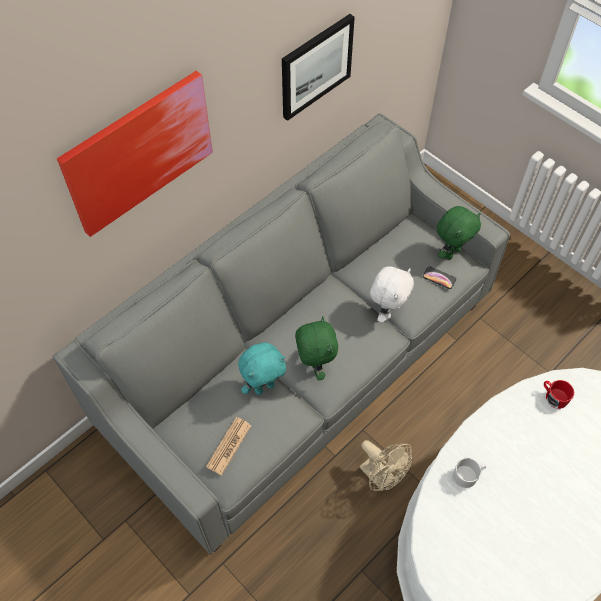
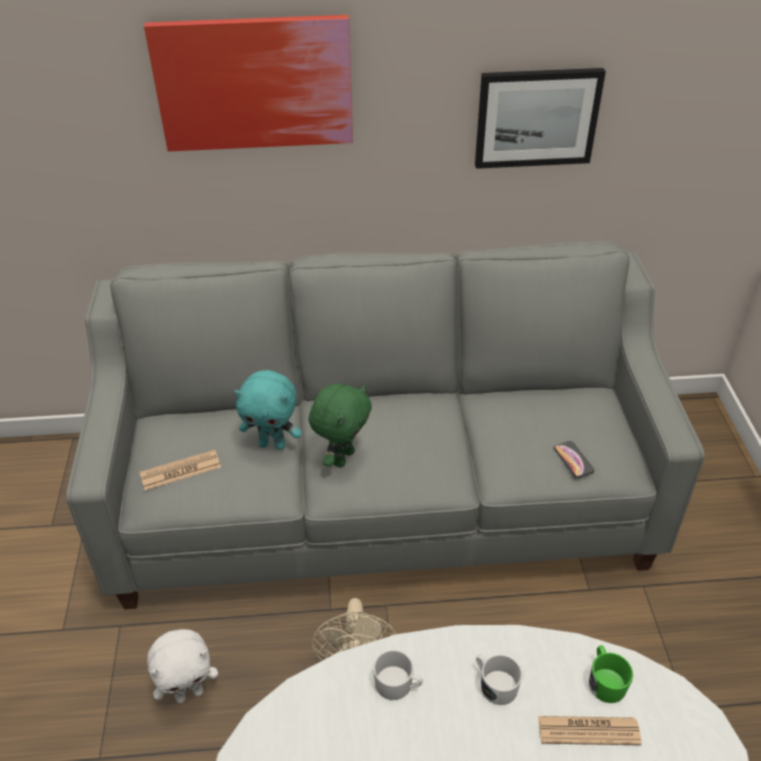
camera: 40 degrees right, 15 degrees down
(387, 311) = (478, 458): white plush toy -> white plush toy (189, 693)
(451, 252) = (616, 445): green plush toy -> none
(510, 438) = (494, 684): none -> white mug
(554, 396) = (605, 680): red mug -> green mug
(568, 428) = (588, 731): none -> newspaper

